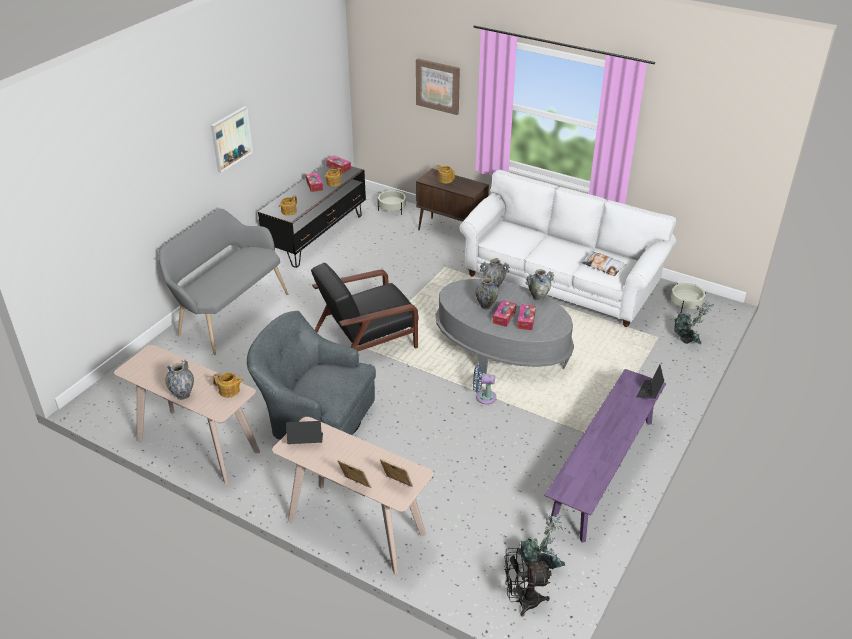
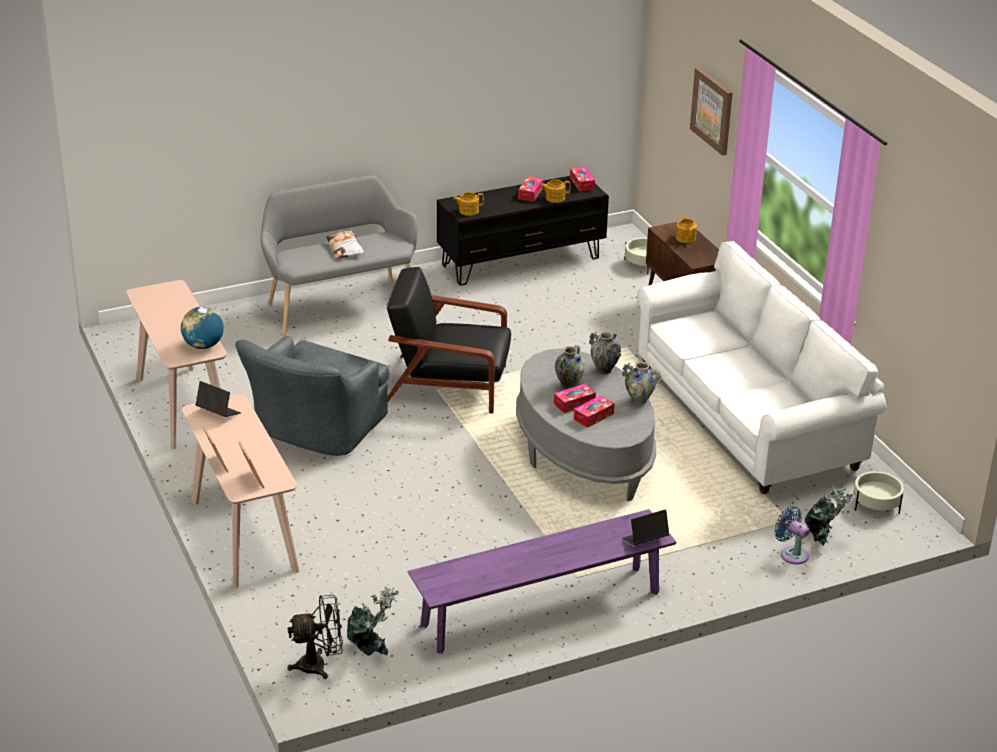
camera: 35 degrees right, 5 degrees down
(183, 395) = (161, 332): vase -> none
(229, 391) = (203, 346): teapot -> globe
(231, 139) = (412, 97): picture -> none
(315, 416) = (314, 430): grey armchair -> grey armchair turned 120 degrees counterclockwise
(483, 397) = (504, 488): blue fan -> blue fan (791, 554)
(522, 601) = (319, 665): black fan -> black fan turned 135 degrees clockwise
(603, 266) = (765, 401): pillow -> pillow (345, 248)

